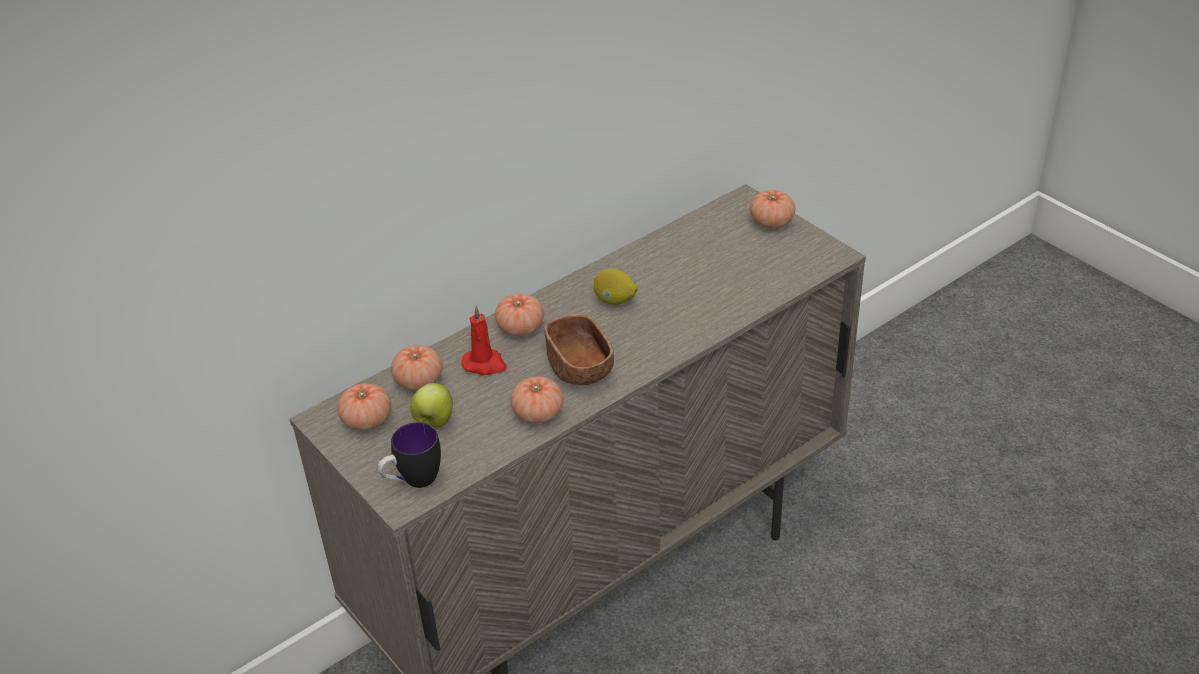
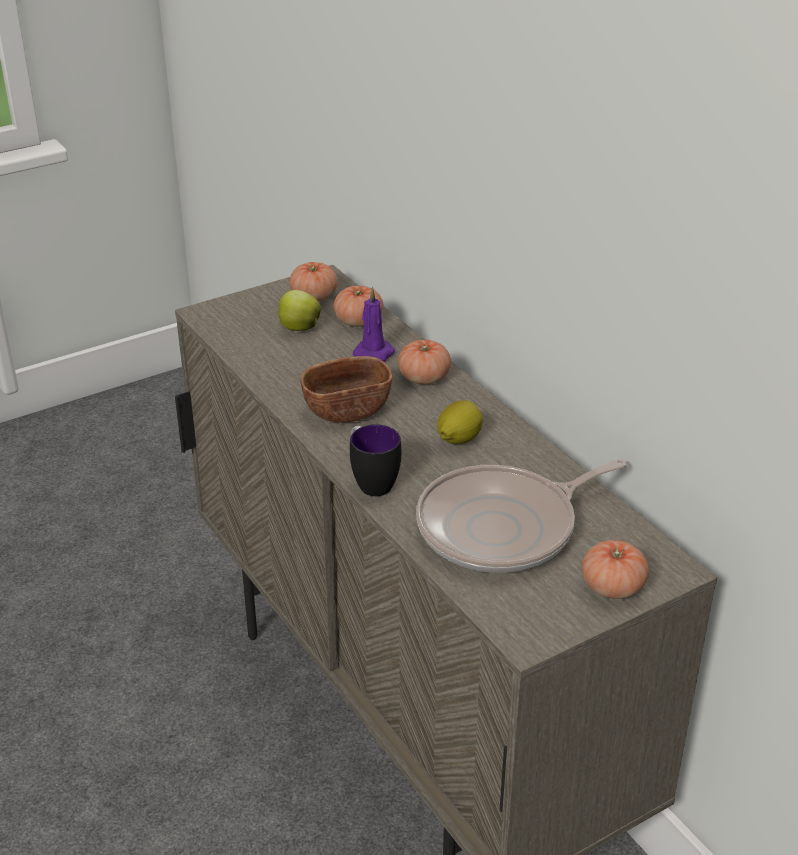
camera: 95 degrees right, 5 degrees down
(413, 481) = (225, 317): mug -> mug (371, 481)
(485, 364) = (372, 356): red candle -> purple candle
(538, 413) = (287, 382): tomato -> none
(722, 270) = (504, 527): none -> frying pan

